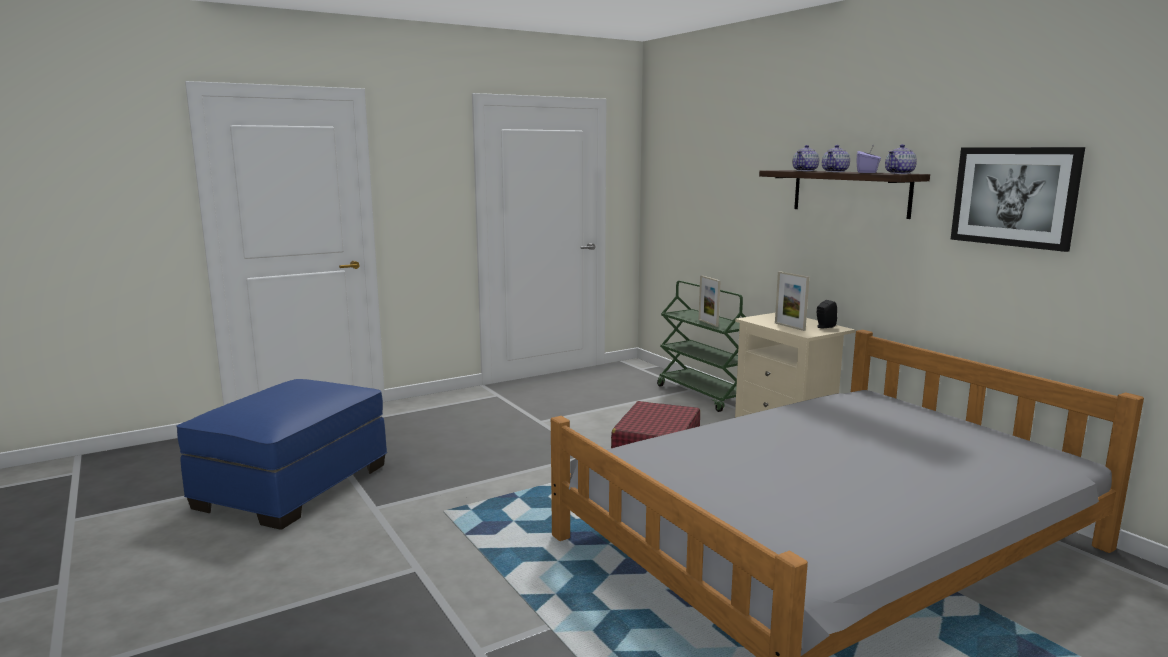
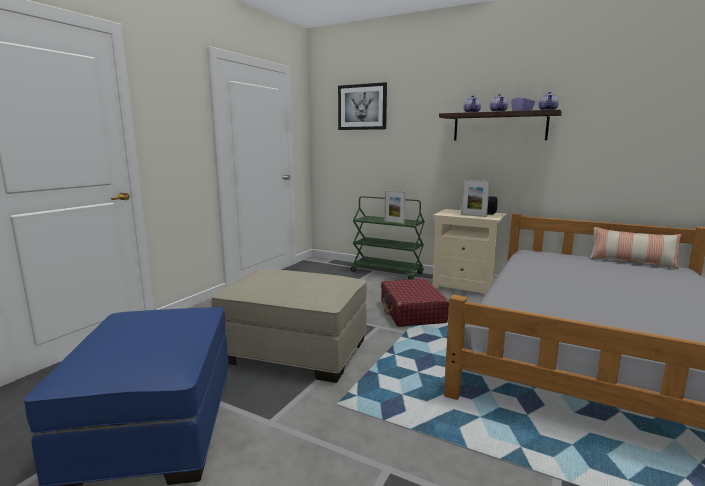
camera: 30 degrees left, 0 degrees up
(471, 456) = (293, 350): none -> beige ottoman
(1008, 436) = (631, 262): none -> pillow
(1014, 196) = (622, 121): picture -> picture (362, 107)

